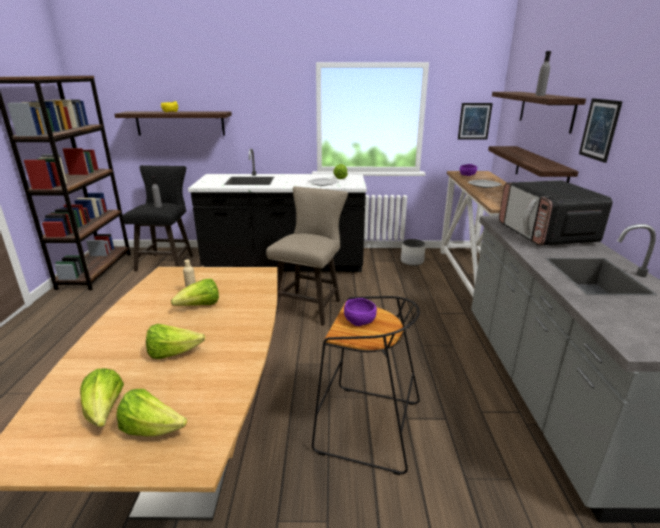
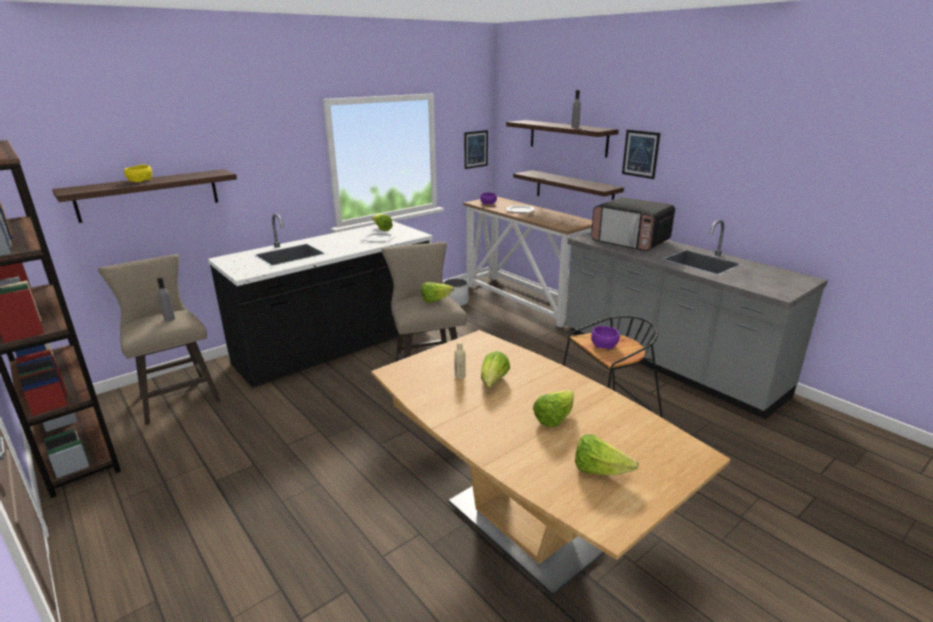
camera: 40 degrees left, 0 degrees up
(152, 429) = (646, 459): lettuce -> lettuce (435, 300)
(167, 261) = (177, 396): black stool -> beige stool

